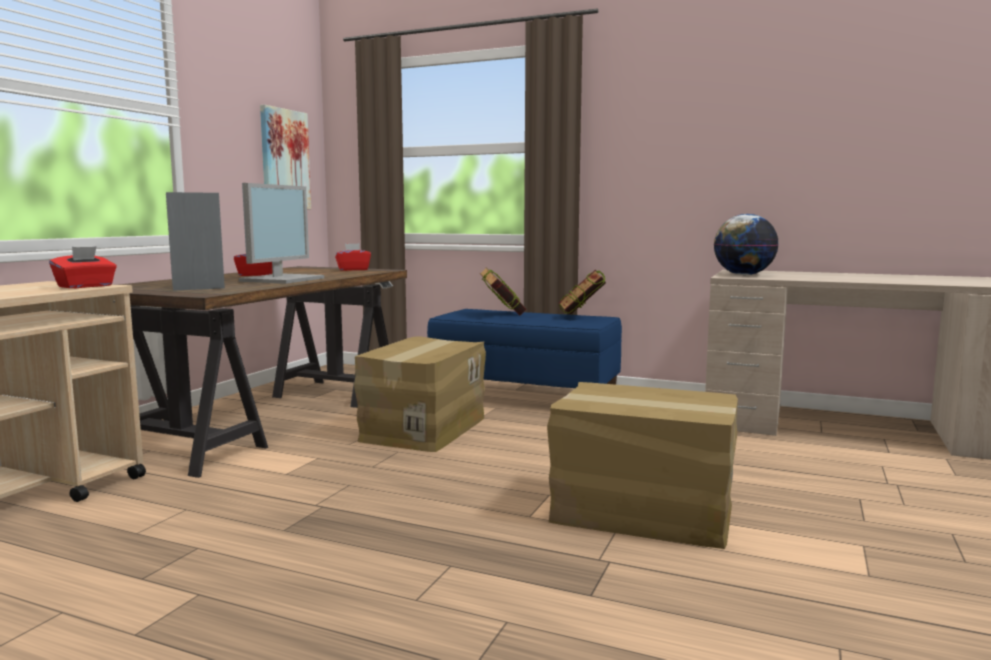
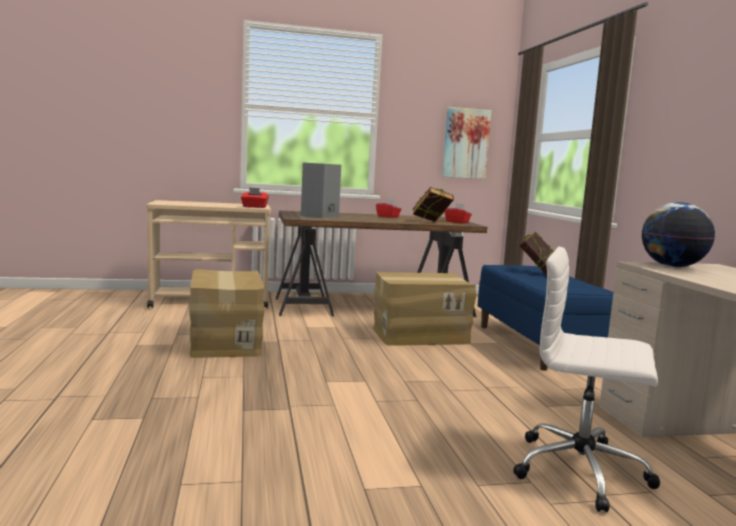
camera: 55 degrees right, 0 degrees up
(282, 279) = (377, 219): monitor -> none
(582, 317) = (587, 286): book -> book (431, 222)
(641, 512) = (375, 407): cardboard box -> cardboard box (224, 341)
(840, 474) = (582, 471): none -> white office chair

